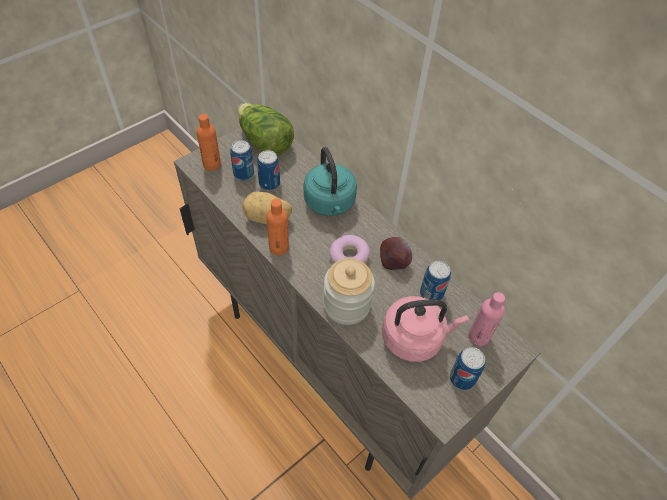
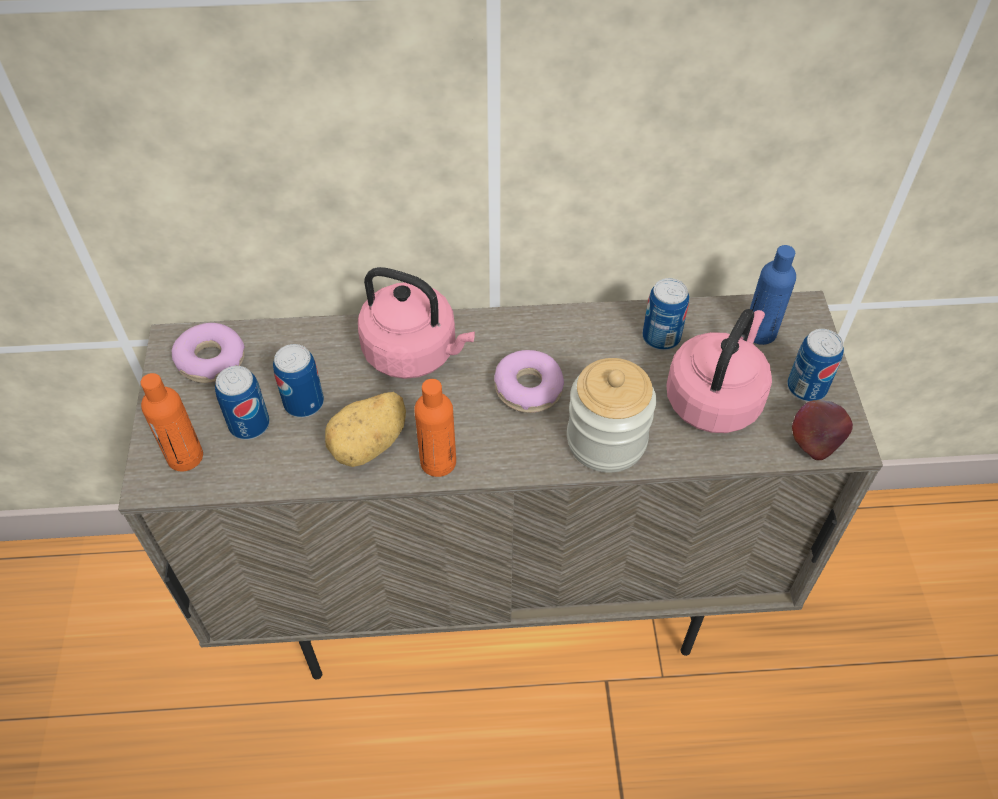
camera: 50 degrees left, 0 degrees up
(264, 142) = (211, 360): lettuce -> donut
(330, 204) = (415, 352): turquoise kettle -> pink kettle
(394, 262) = (579, 344): apple -> apple (815, 441)
(478, 336) = (760, 332): pink bottle -> blue bottle

